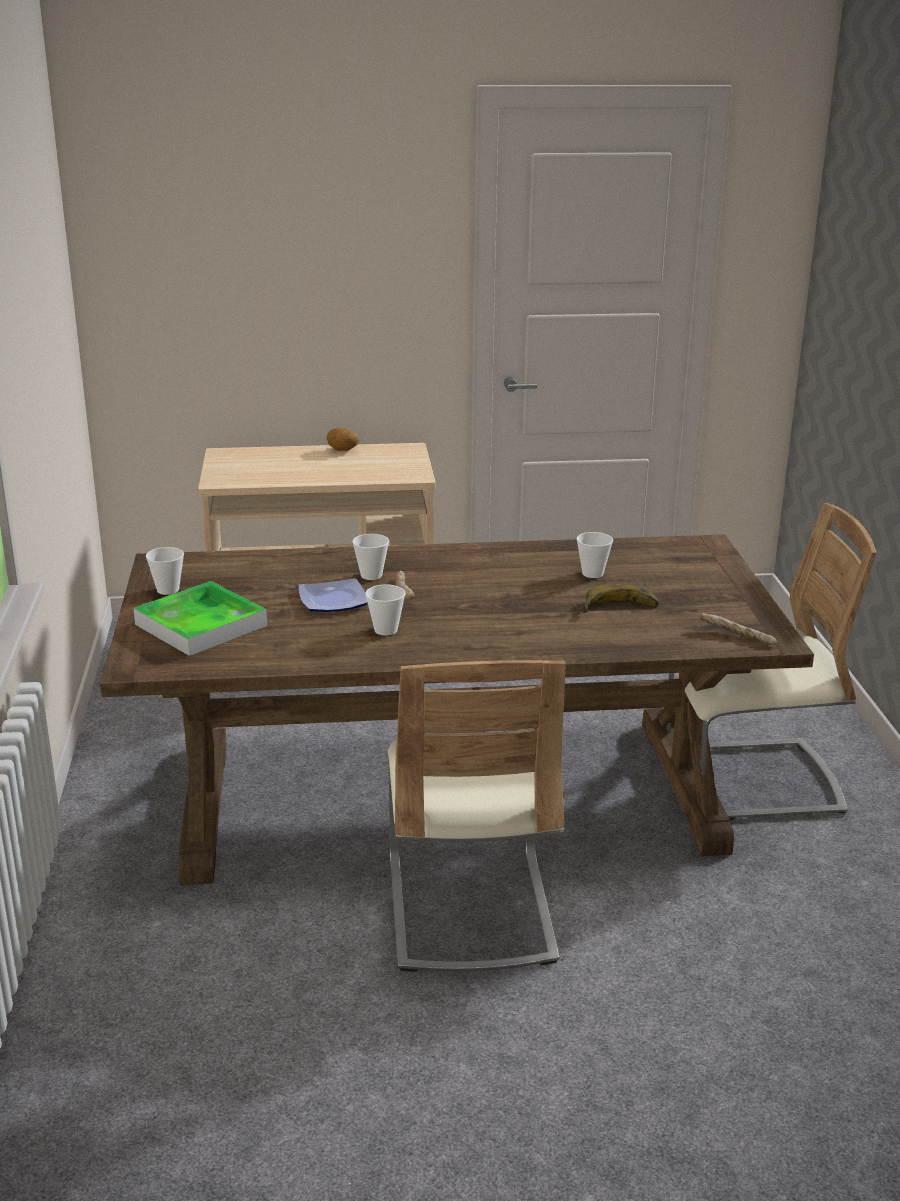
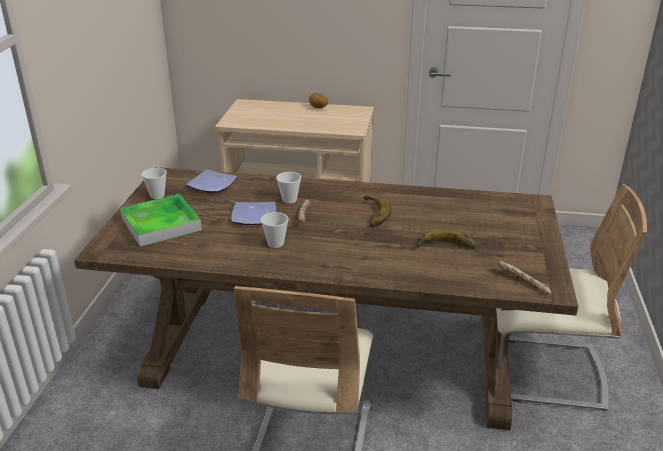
camera: 15 degrees right, 5 degrees up
(244, 568) = (212, 185): none -> plate
(498, 581) = (371, 214): none -> banana
(592, 573) = (440, 216): cup -> none

